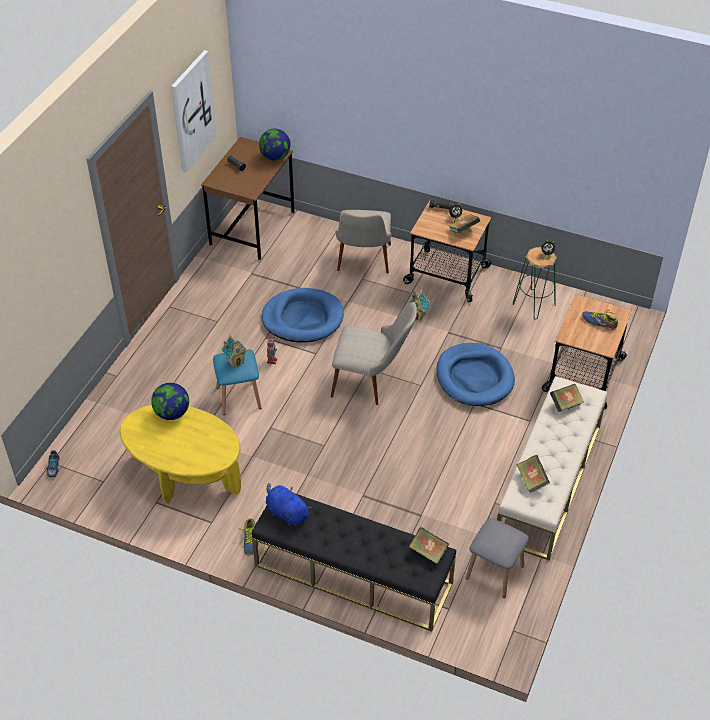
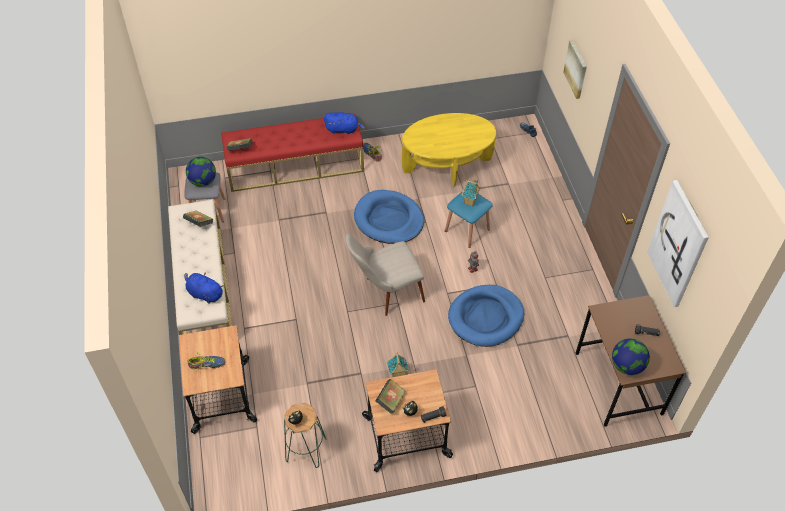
camera: 145 degrees right, 5 degrees up
(46, 300) = (576, 69): none -> picture
(172, 413) = (470, 145): globe -> globe (203, 181)
(352, 574) = (295, 166): black bench -> red bench
(363, 265) = (487, 402): beige chair -> none
(474, 377) = (310, 342): blue dog bed -> blue dog bed (389, 219)
(565, 404) = (204, 294): book -> blue plush toy

